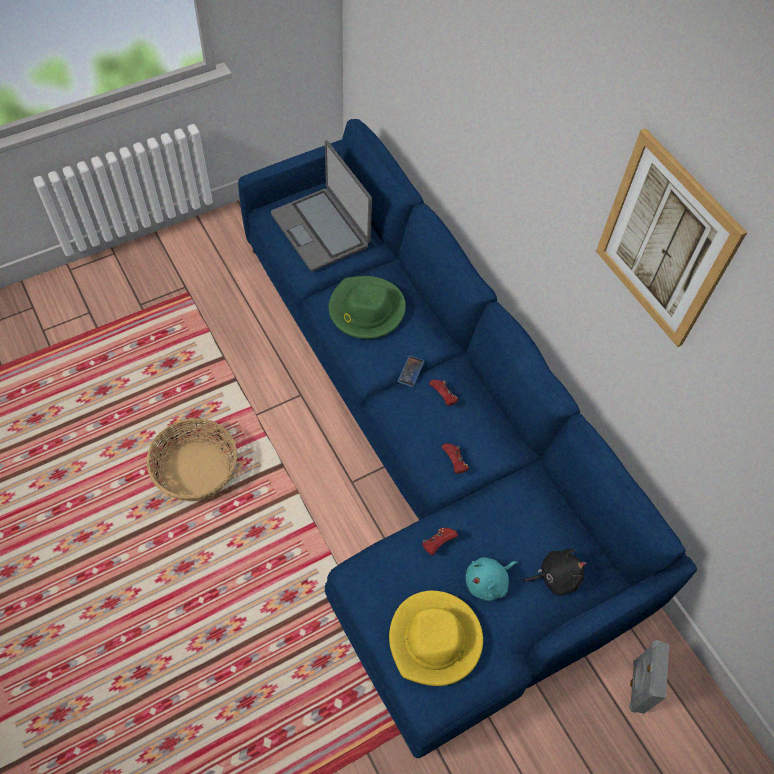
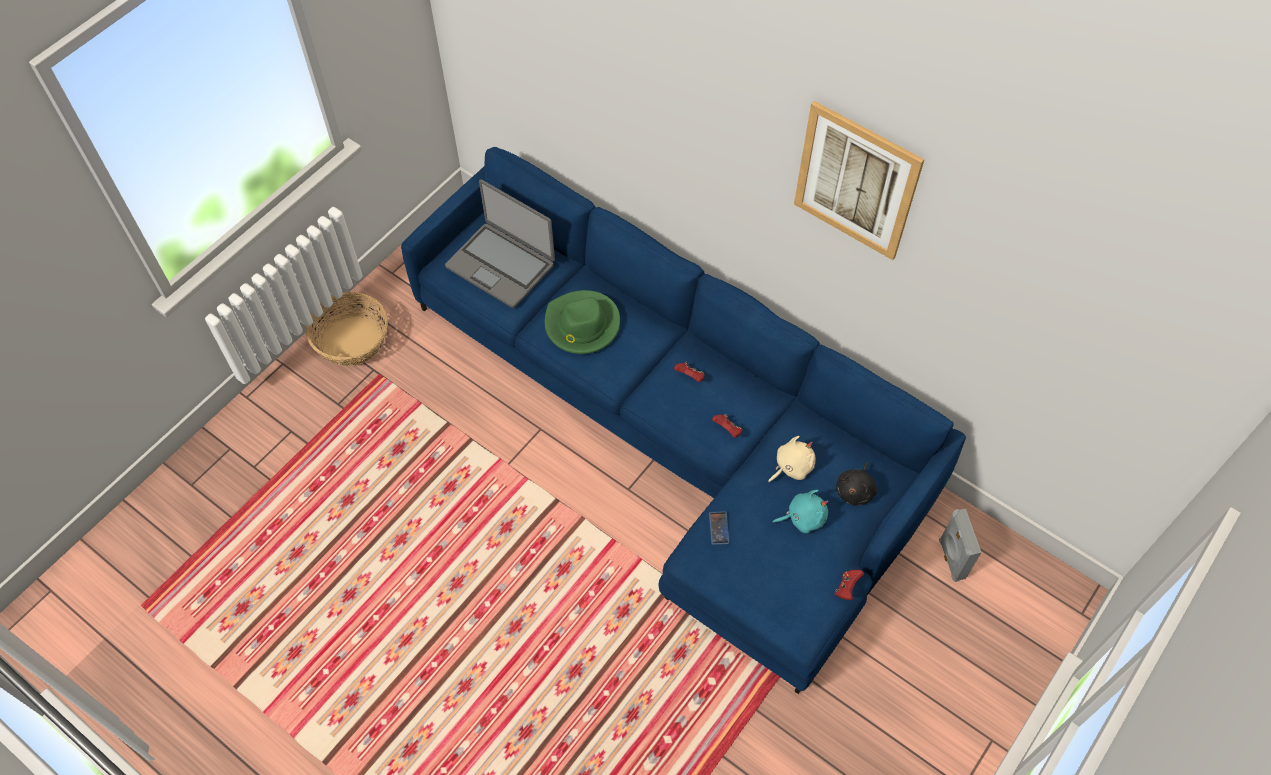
camera: 20 degrees left, 0 degrees up
(196, 470) = (479, 537): basket -> basket (352, 340)
(411, 371) = (649, 365): phone -> phone (719, 528)
(435, 640) = (783, 582): yellow hat -> none
(437, 544) = (746, 504): red game controller -> red game controller (847, 588)
(488, 582) = (803, 518): turquoise plush toy -> turquoise plush toy turned 135 degrees counterclockwise
(501, 525) = (791, 467): none -> beige plush toy
(555, 577) = (855, 490): black plush toy -> black plush toy turned 150 degrees clockwise

